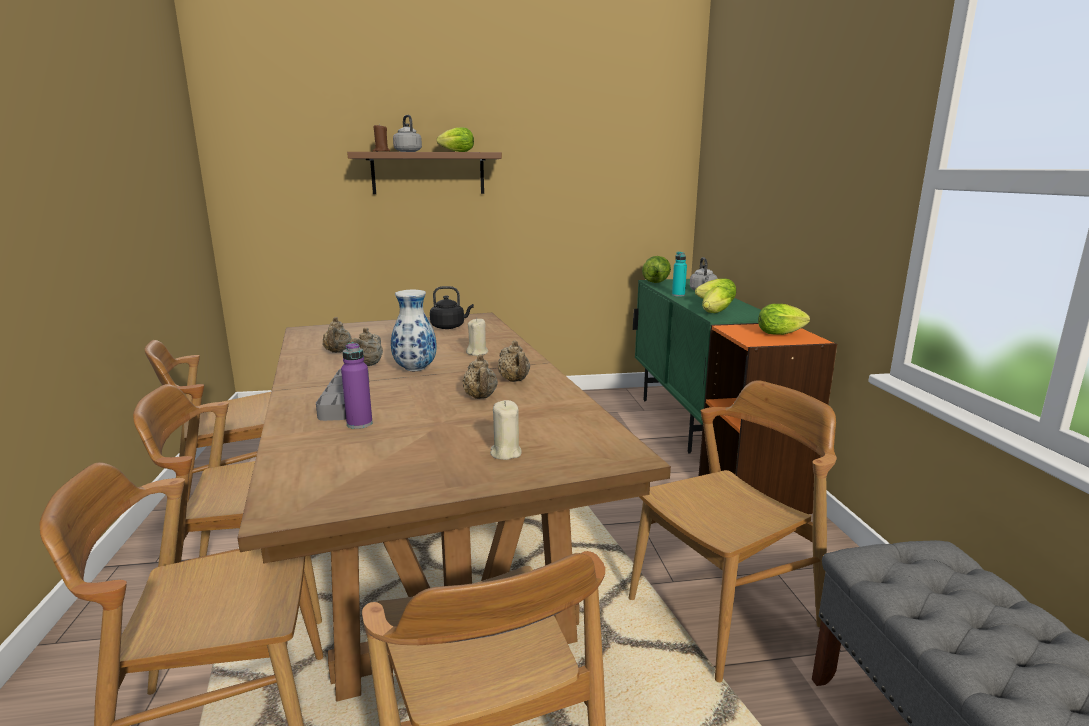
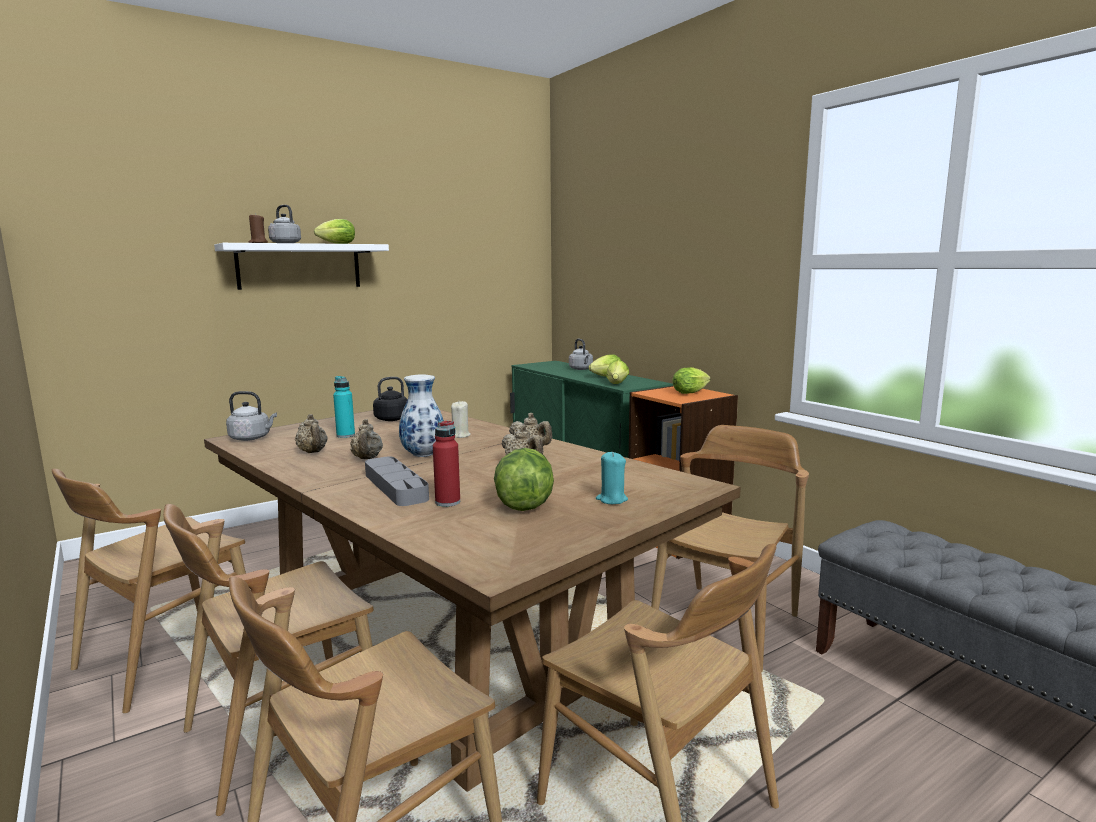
camera: 25 degrees left, 5 degrees down
(317, 331) = (252, 438): none -> grey kettle
(359, 424) = (447, 502): purple bottle -> red bottle
(428, 173) = (299, 266): brown shelf -> white shelf
(505, 453) = (611, 499): beige candle -> turquoise candle
(656, 282) = (530, 365): lettuce -> lettuce (524, 505)
(678, 295) = (566, 374): turquoise bottle -> turquoise bottle (345, 435)

